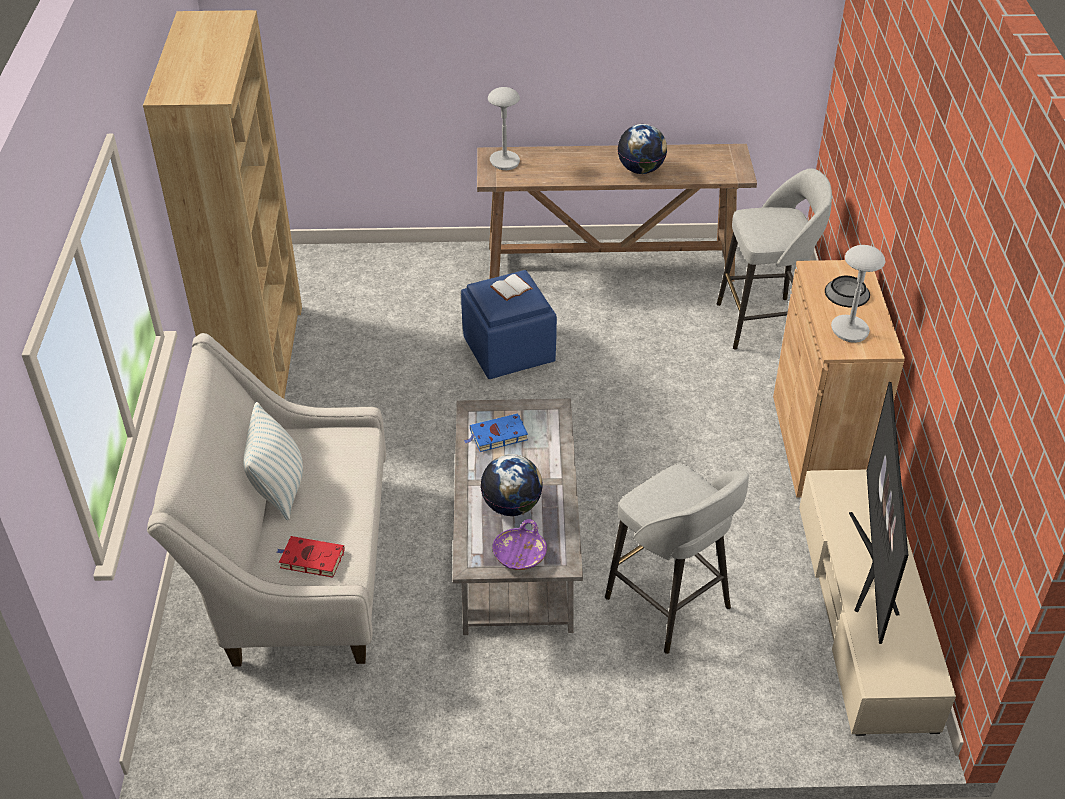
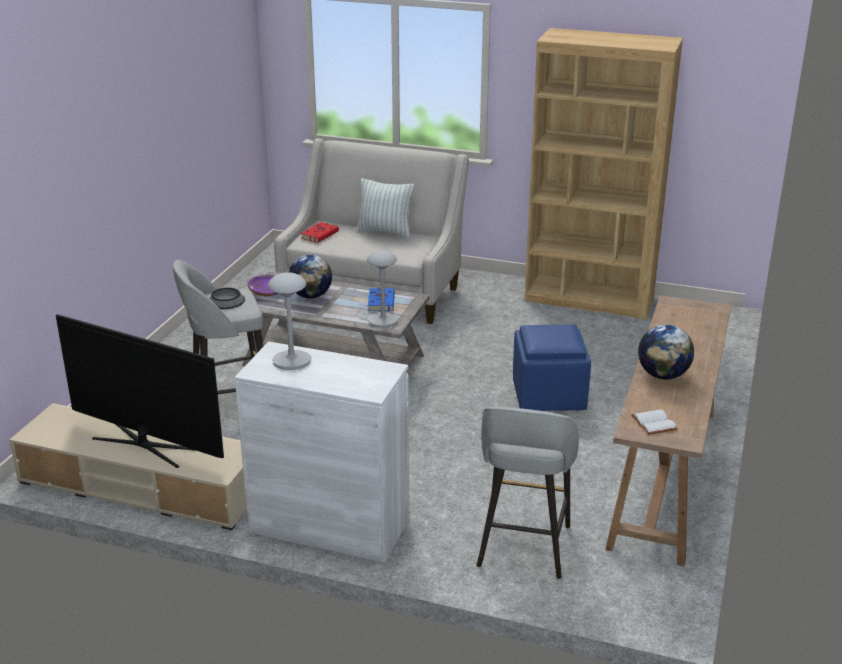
camera: 110 degrees right, 15 degrees down
(504, 161) = (699, 312): grey table lamp -> grey table lamp (383, 321)
(511, 289) = (554, 336): white book -> white book (652, 423)
(819, 444) = (329, 525): brown cabinet -> white cabinet
(847, 293) = (341, 375): bowl -> bowl (226, 300)

